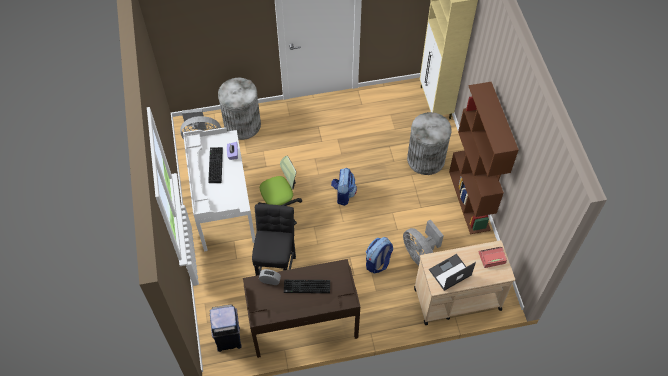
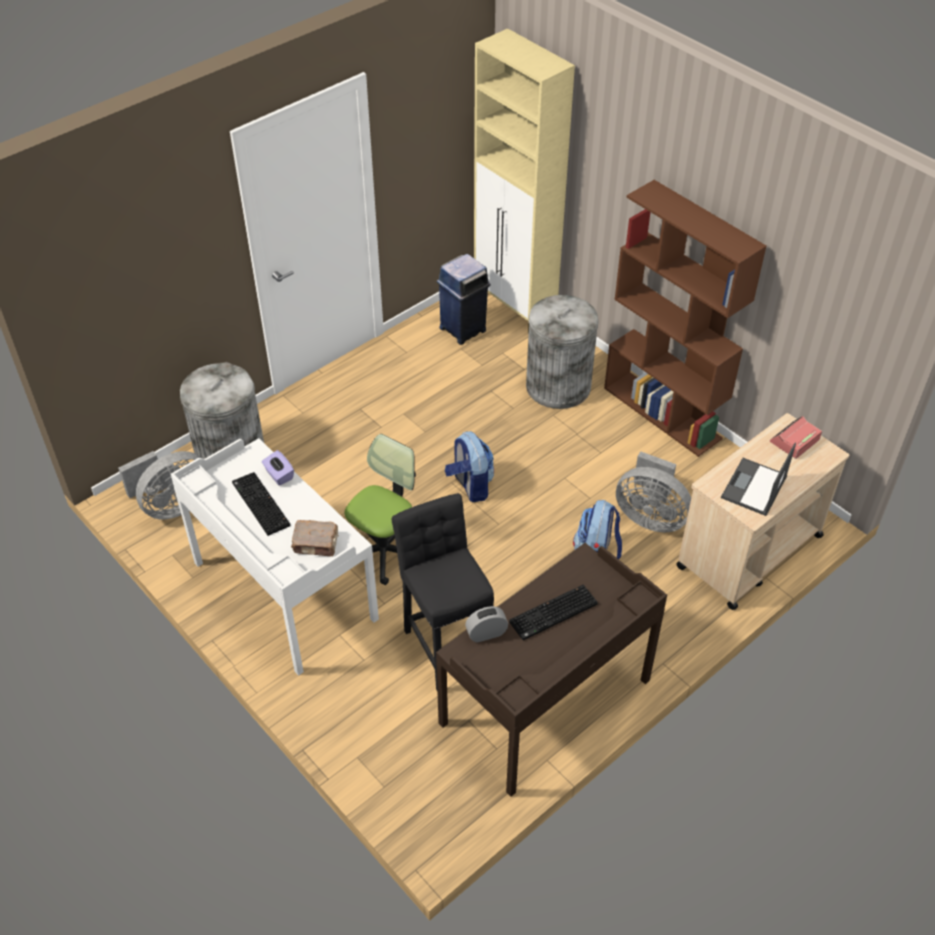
camera: 30 degrees left, 10 degrees down
(226, 198) = (316, 544): none -> brown book
(229, 338) = (441, 792): blue trash can -> blue trash can (463, 329)

